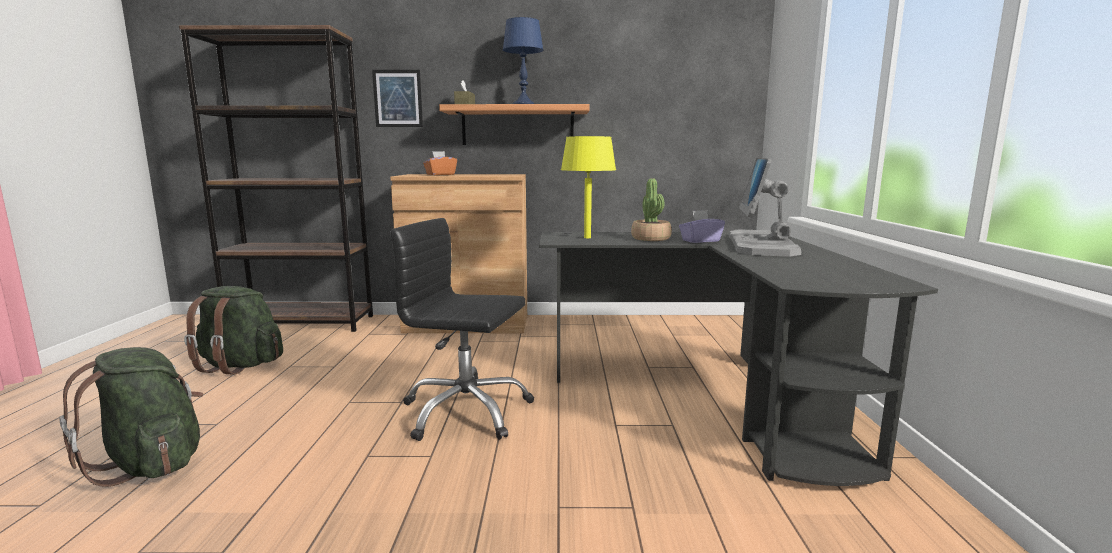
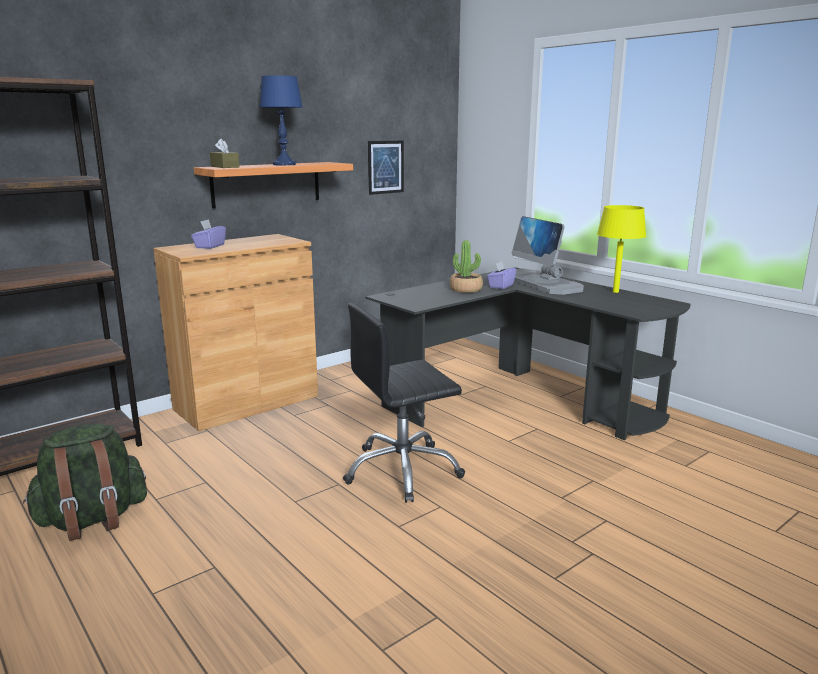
camera: 40 degrees left, 5 degrees up
(151, 464) = (237, 615): green backpack -> none
(398, 98) = (133, 158): picture -> picture (385, 167)
(440, 174) = (209, 246): orange tissue box -> purple tissue box
(587, 237) = (422, 297): yellow table lamp -> yellow table lamp (615, 292)

